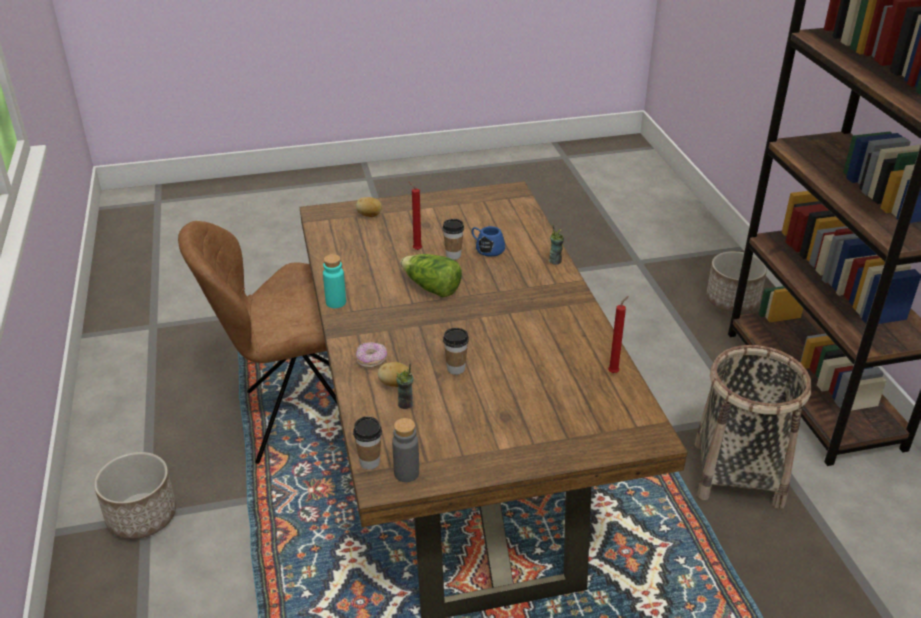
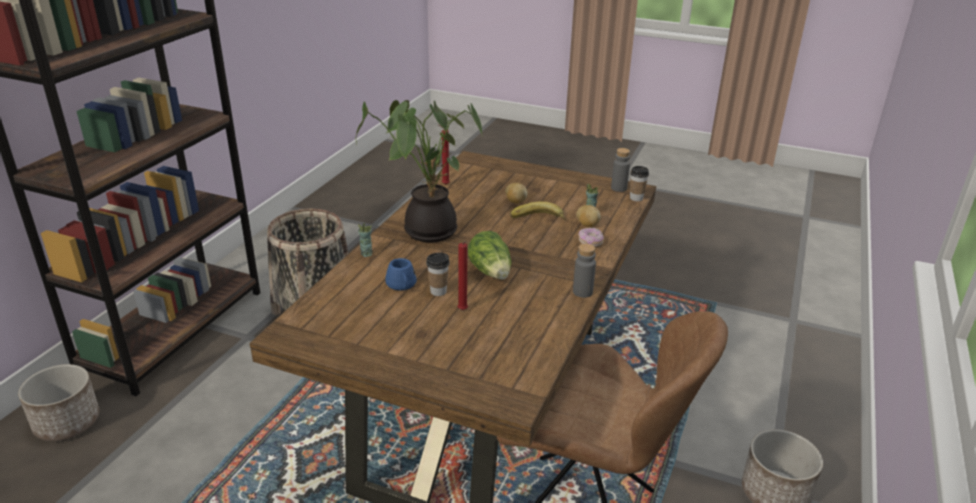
camera: 145 degrees left, 5 degrees down
(336, 302) = (582, 292): turquoise bottle -> grey bottle
(369, 215) = (464, 371): potato -> potato (515, 202)
(456, 369) = (537, 218): cup -> banana
(543, 305) = (427, 229): none -> potted plant

